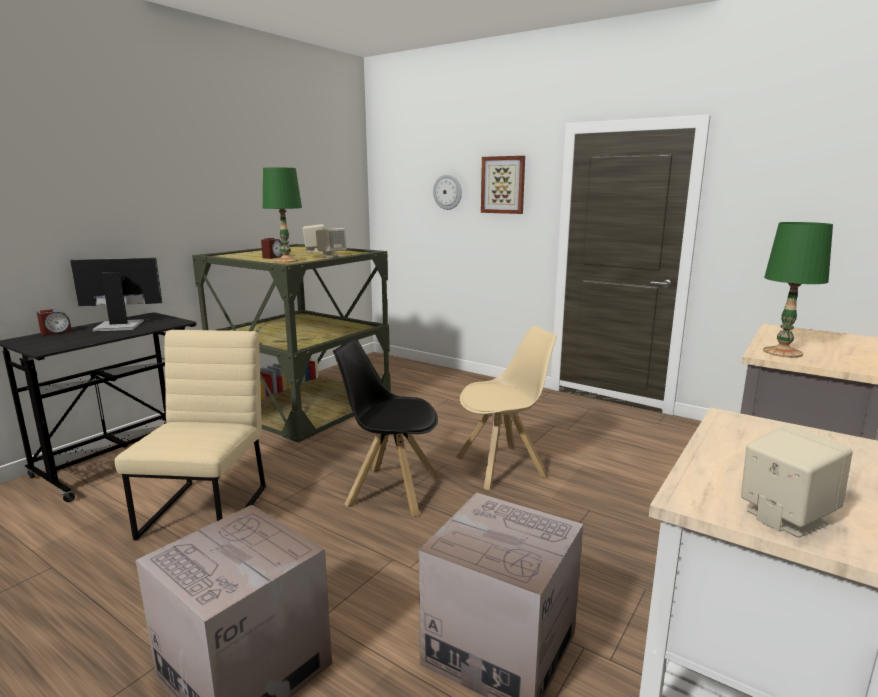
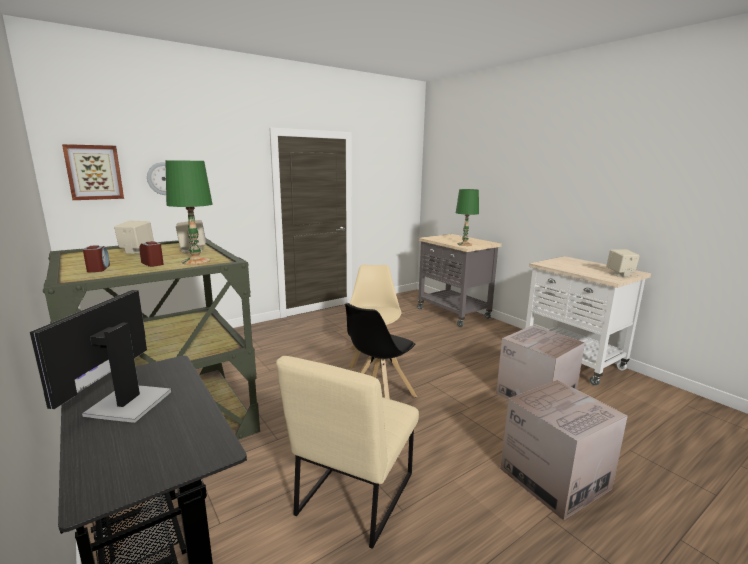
camera: 70 degrees left, 0 degrees up
(56, 332) = (86, 459): alarm clock -> alarm clock (98, 269)
(207, 509) = (353, 495): beige chair -> beige chair turned 90 degrees counterclockwise
(503, 185) = (223, 171): picture -> picture (94, 172)

